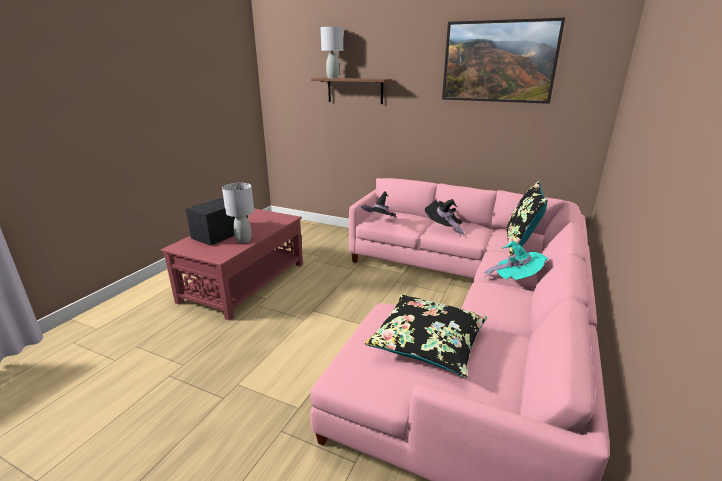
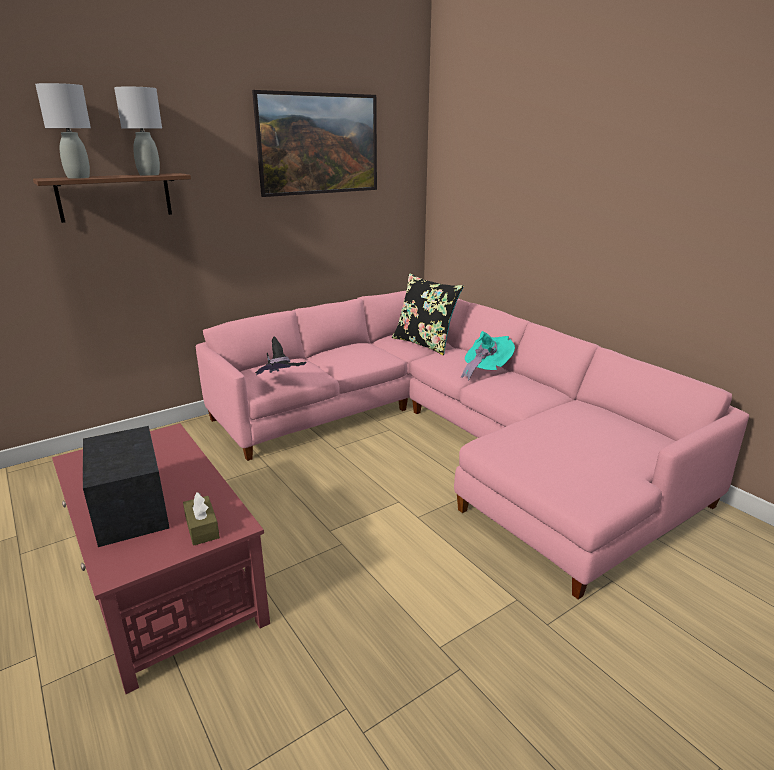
camera: 60 degrees left, 0 degrees up
(214, 251) = (202, 528): none -> brown tissue box
(243, 240) = (198, 490): grey table lamp -> grey table lamp (149, 174)
(428, 342) = (566, 440): black pillow -> none
(443, 228) = (344, 359): black hat -> none

